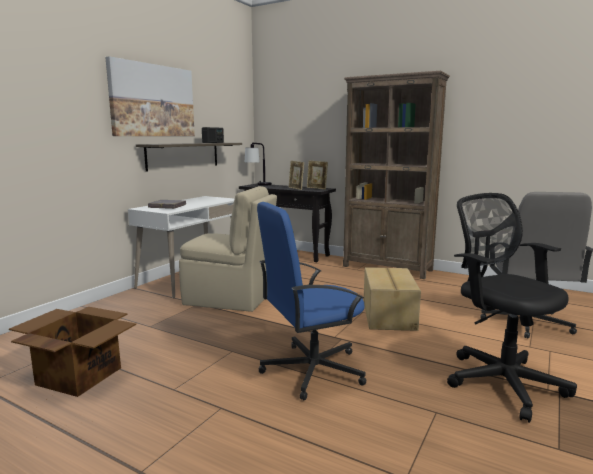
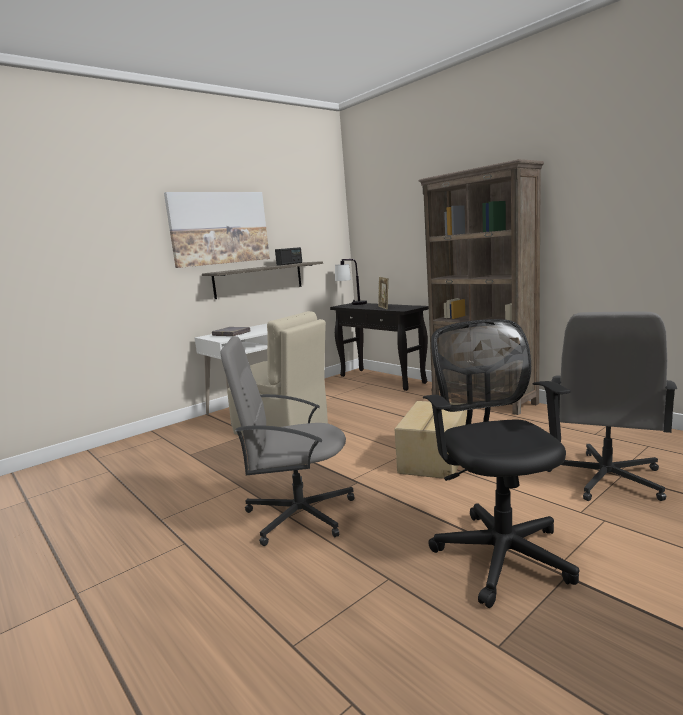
camera: 20 degrees right, 0 degrees up
(79, 376) = (99, 498): cardboard box -> none
(311, 370) = (298, 514): blue office chair -> grey office chair
(317, 188) = (407, 306): picture frame -> none

